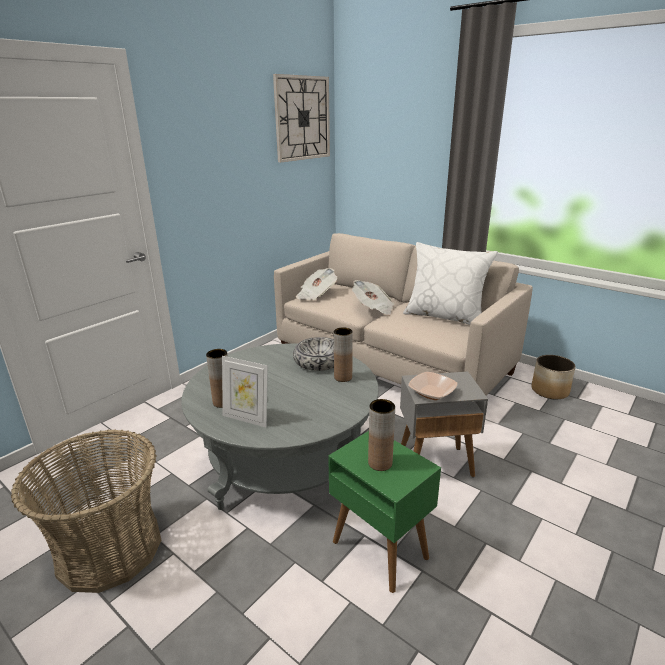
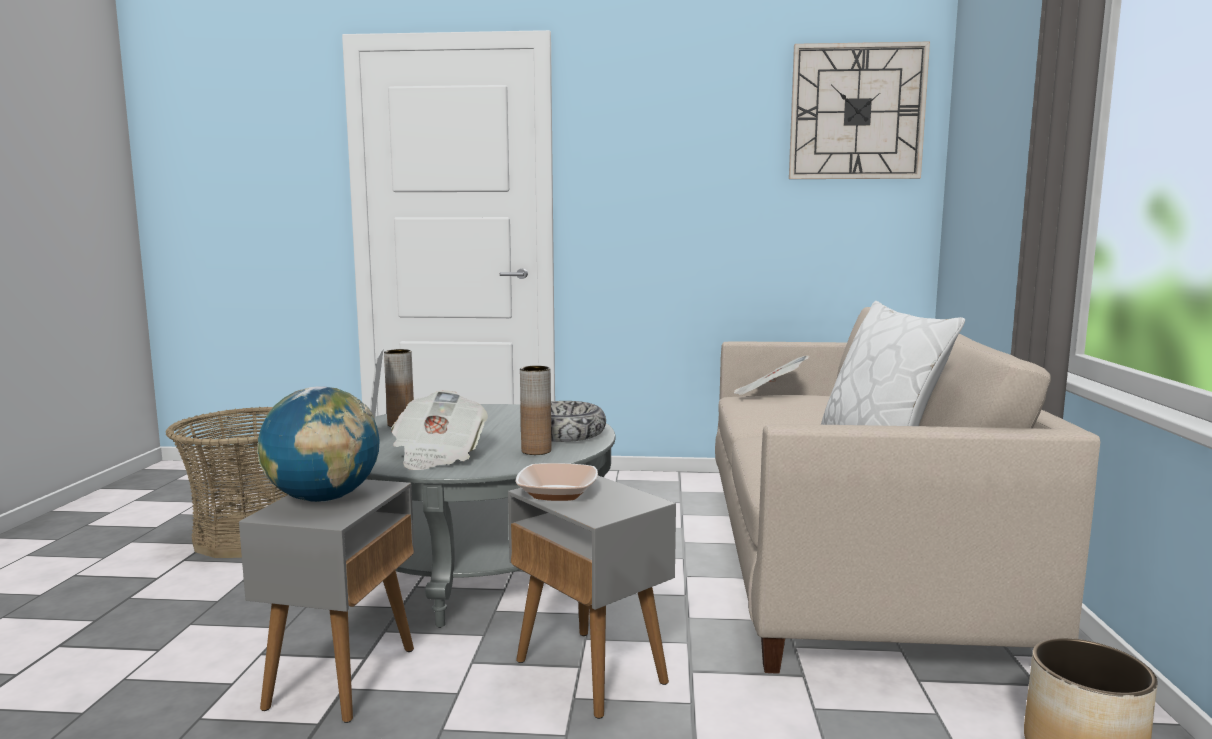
camera: 55 degrees right, 15 degrees down
(373, 308) = (792, 422): newspaper -> newspaper (438, 456)
(379, 549) = (343, 676): green side table -> grey side table
(380, 463) = (323, 499): brown vase -> globe

